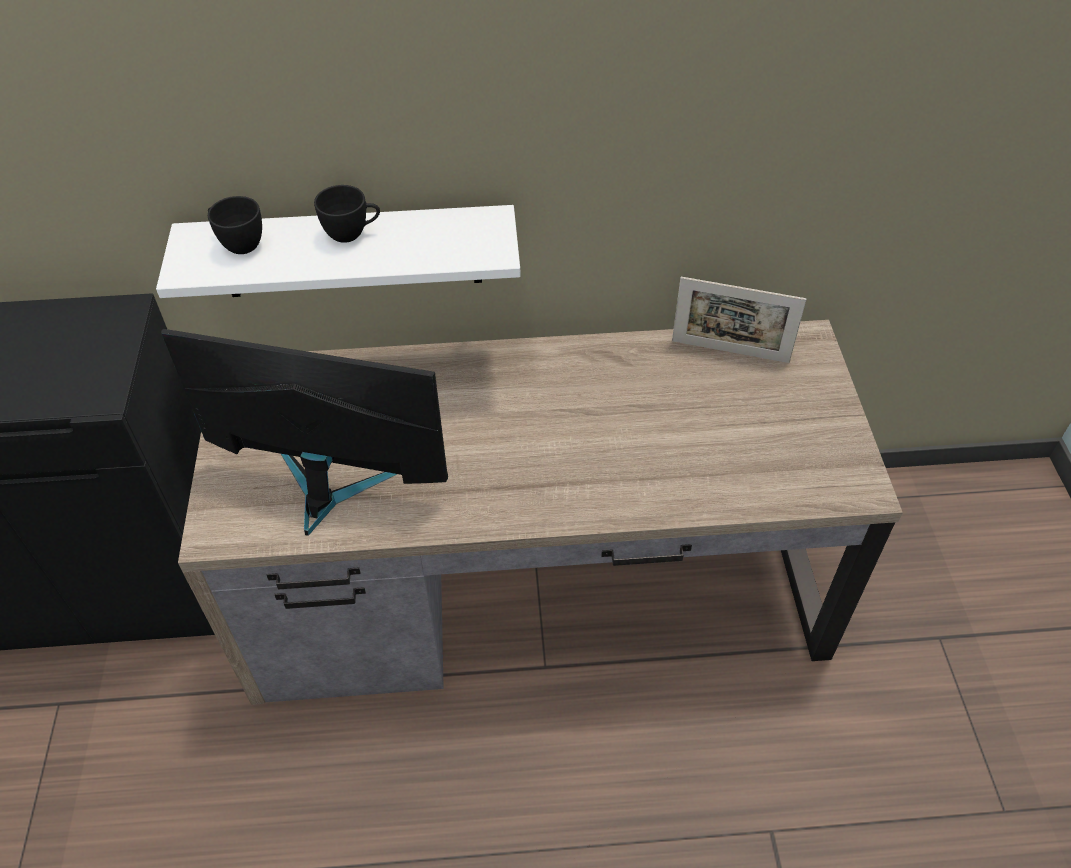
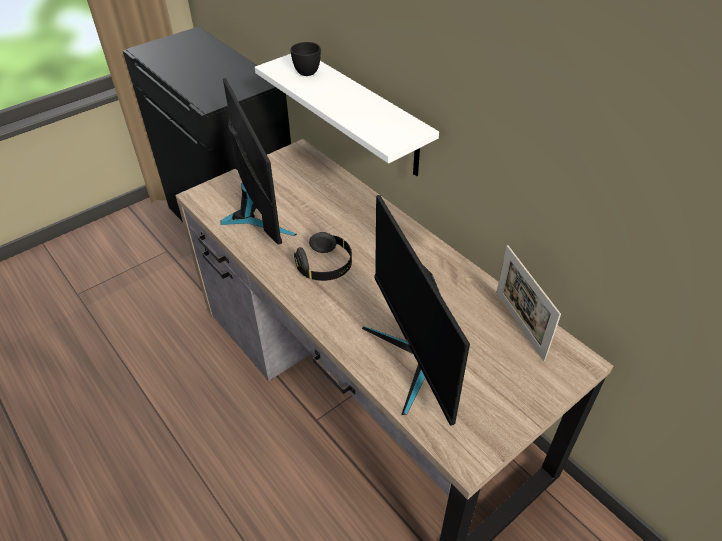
camera: 55 degrees right, 5 degrees down
(352, 233) = (351, 95): black cup -> none
(499, 463) = (325, 266): none -> black headphones
(712, 461) = (414, 360): none -> monitor

